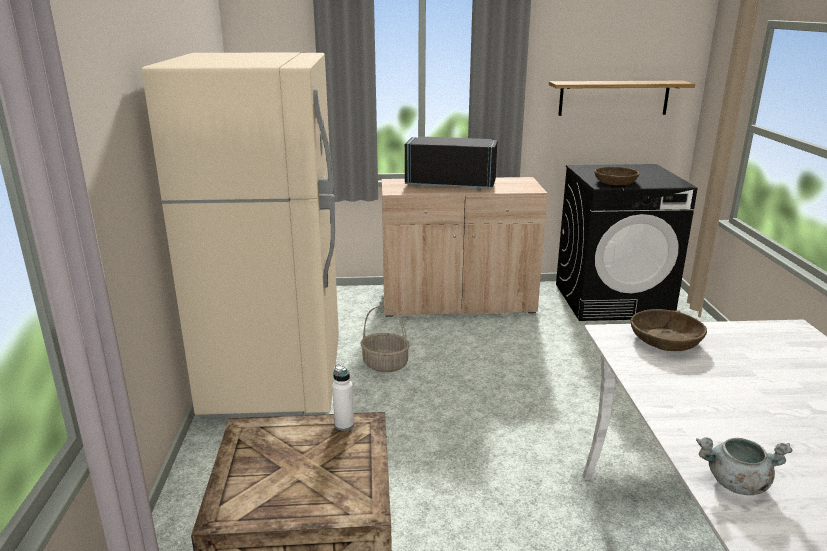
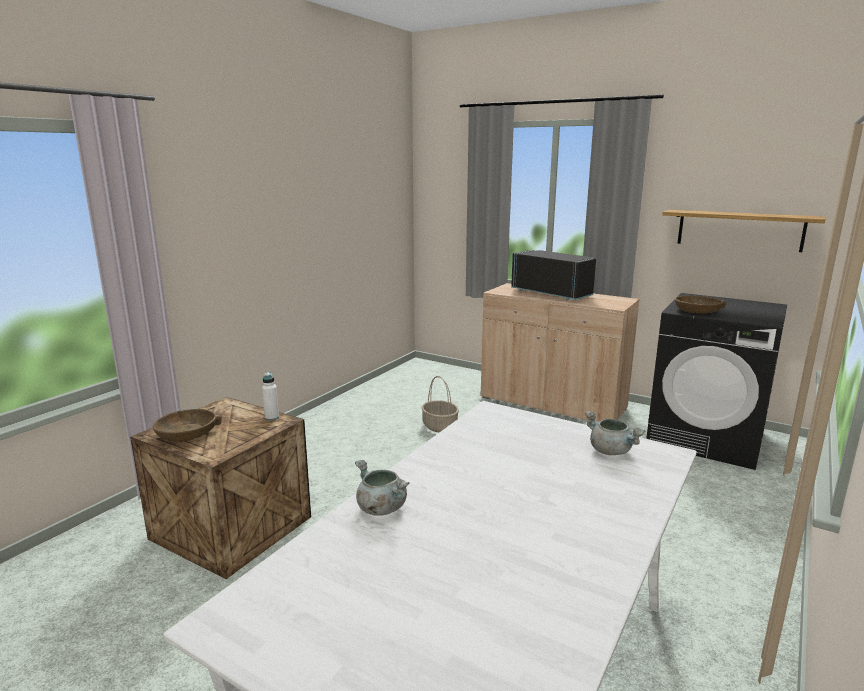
camera: 35 degrees right, 5 degrees down
(275, 378) = (359, 413): beige fridge -> none
(665, 340) = (524, 425): brown bowl -> brown bowl (187, 433)
(765, 342) = (611, 451): none -> grey cooking pot

